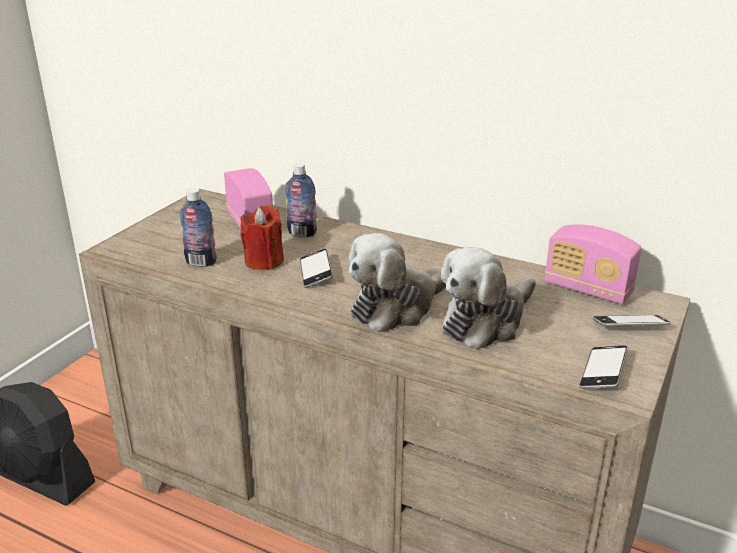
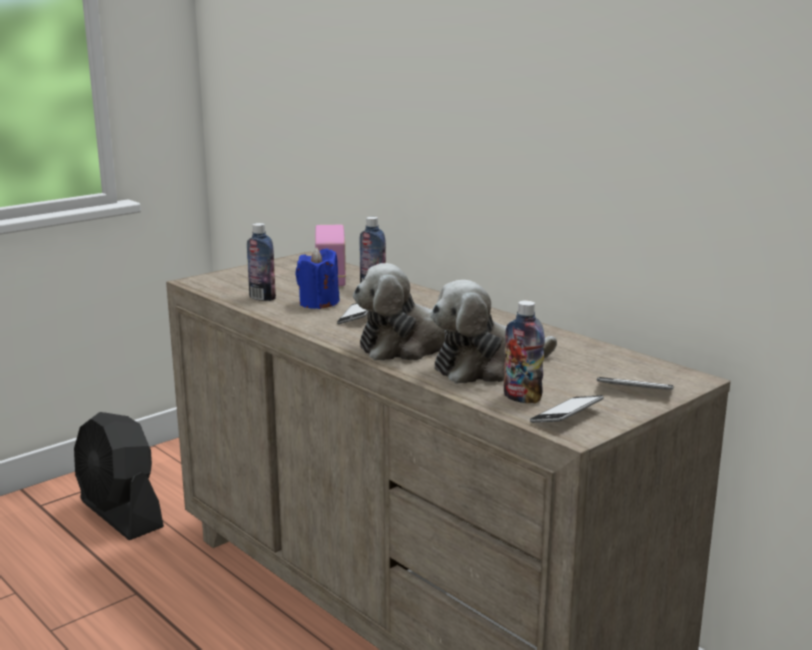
camera: 20 degrees right, 10 degrees down
(264, 261) = (318, 303): red candle -> blue candle
(548, 356) = (522, 398): none -> bottle
(587, 289) = (619, 359): radio -> none

